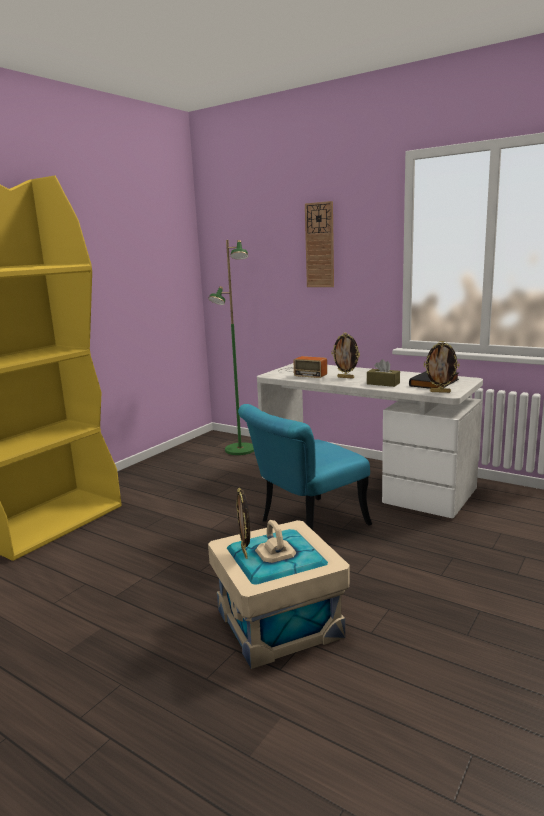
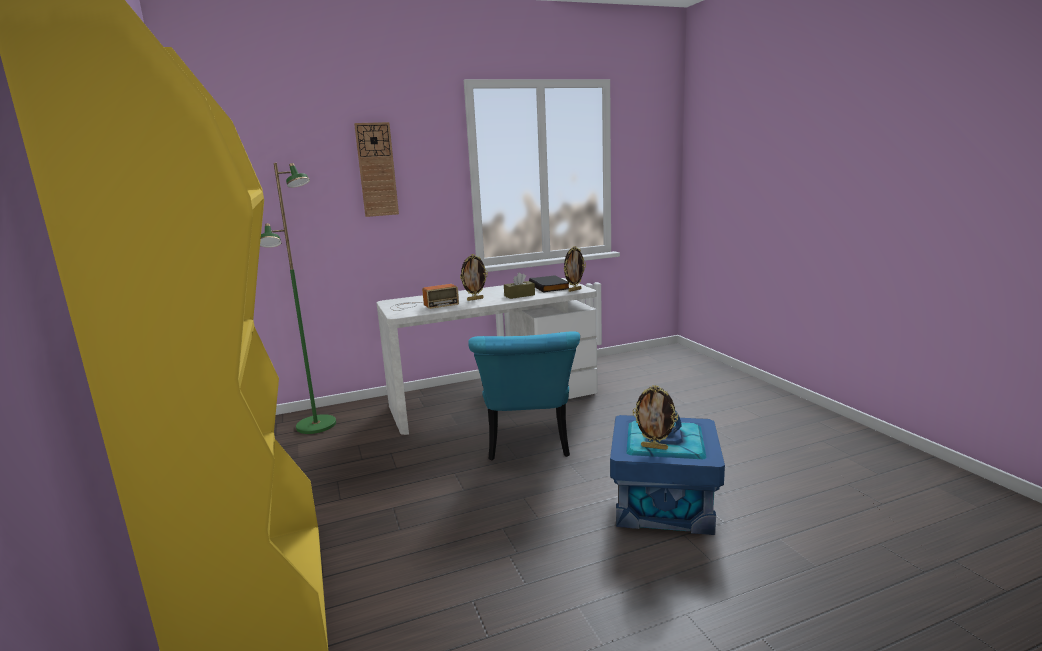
camera: 55 degrees left, 0 degrees up
(279, 623) = (663, 503): beige storage box -> blue storage box

